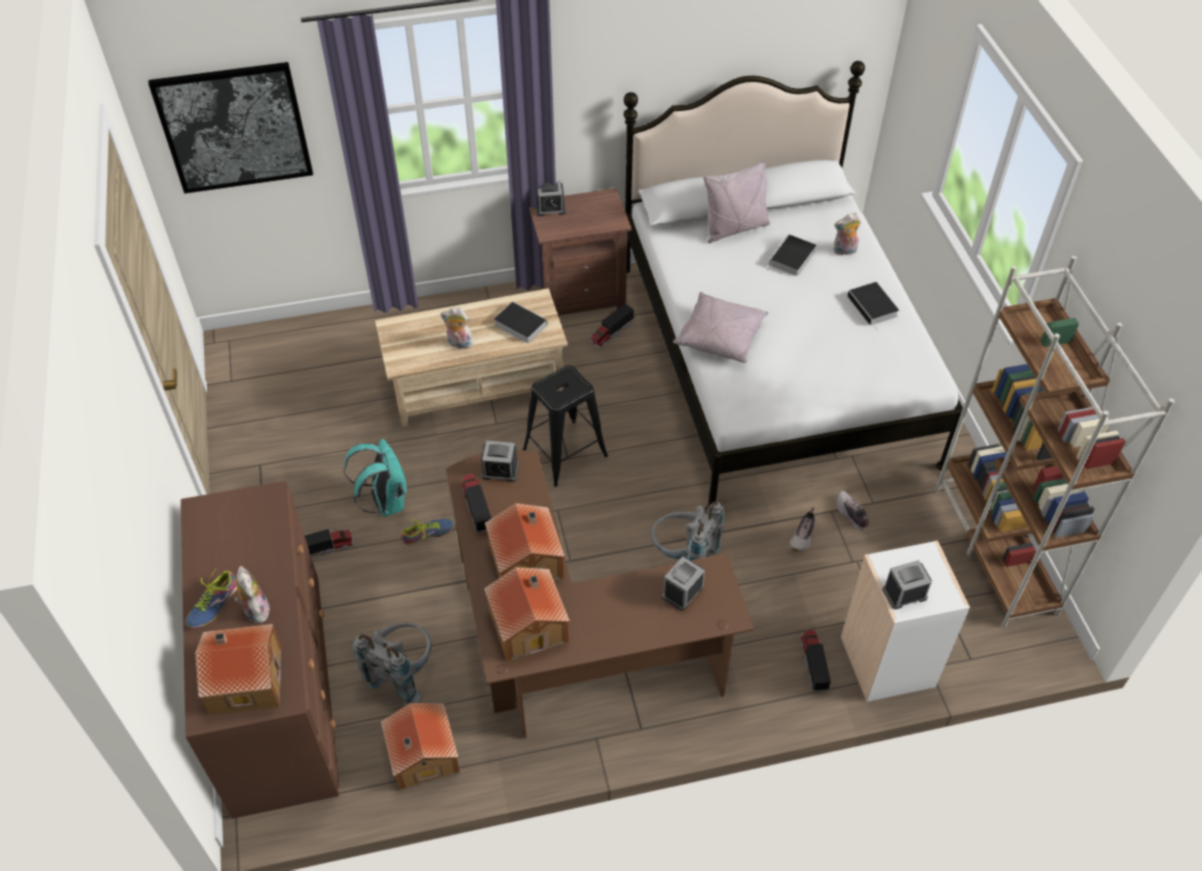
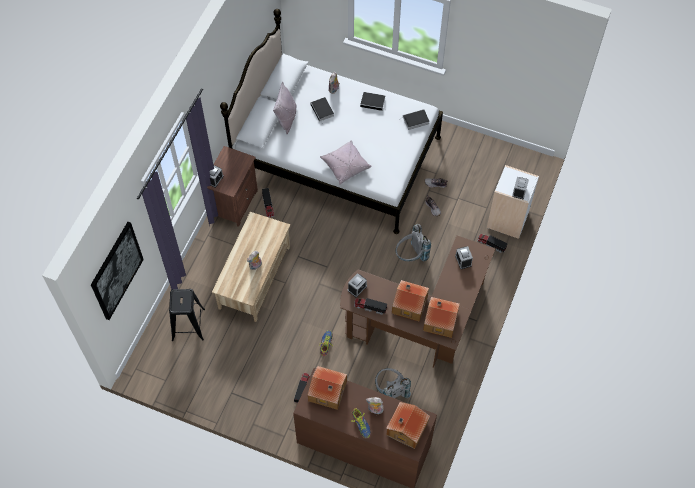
camera: 55 degrees left, 10 degrees up
(385, 502) = (295, 351): turquoise backpack -> none
(422, 756) = (434, 404): toy house -> toy house (328, 392)
(519, 324) = (263, 236): book -> book (415, 121)
(564, 453) = (323, 266): black stool -> black stool (188, 325)
(995, 550) = (487, 150): brown bookcase -> none

